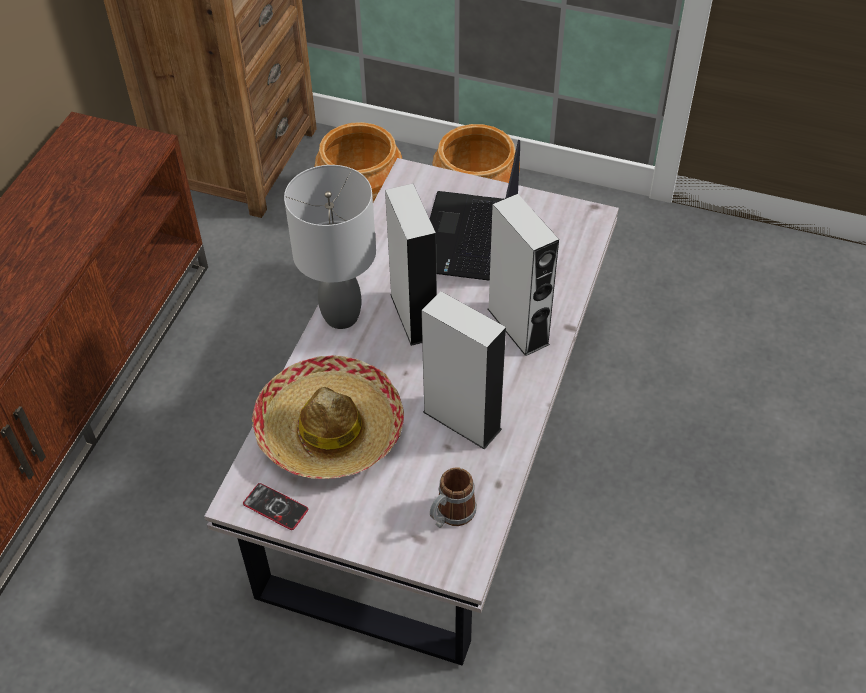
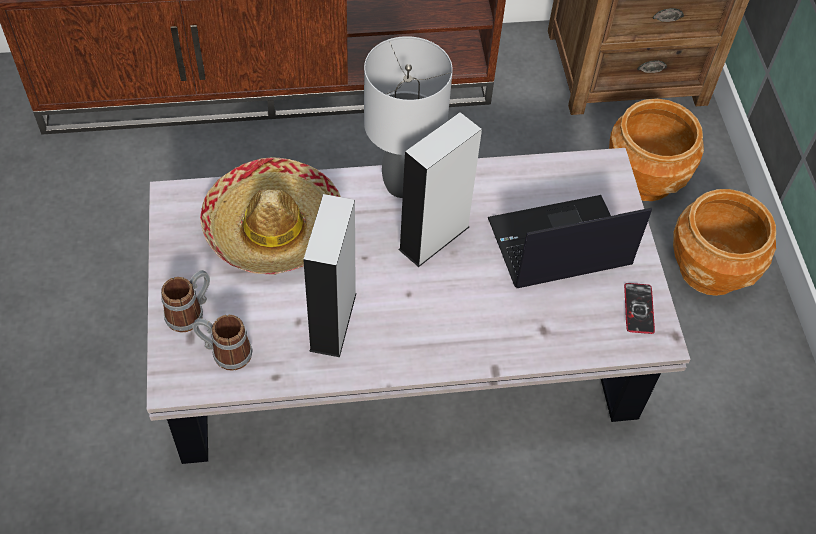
camera: 60 degrees right, 5 degrees up
(275, 507) = (178, 224): phone -> phone (638, 309)
(389, 529) = (190, 312): none -> mug
(518, 326) = (470, 325): grey speaker -> none

